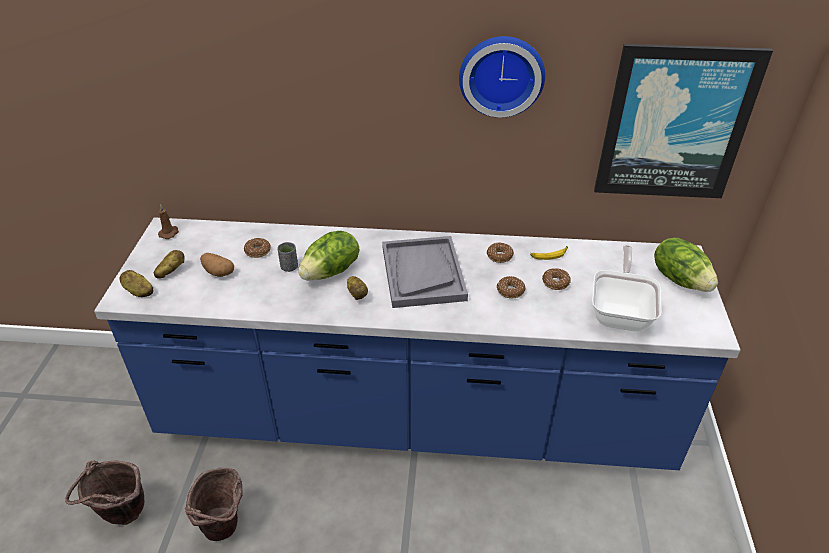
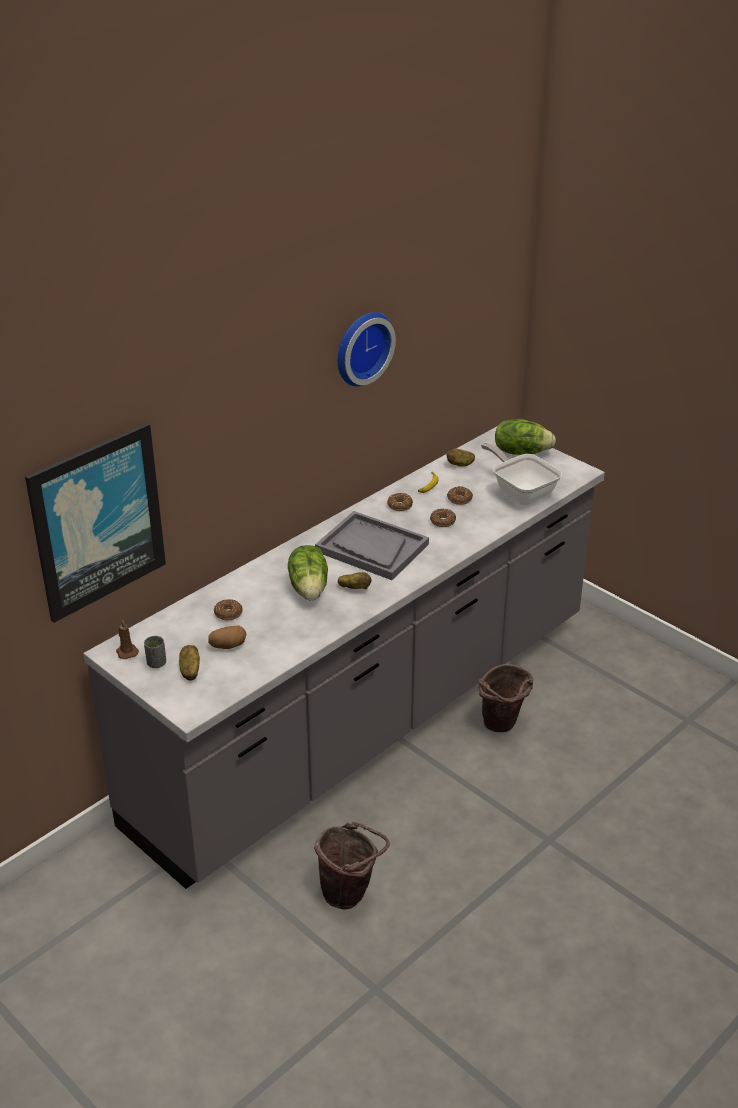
camera: 50 degrees left, 5 degrees down
(122, 517) = (257, 961): brown bucket -> brown bucket (502, 727)
(138, 291) = (194, 698): potato -> potato (460, 464)
(289, 267) = (274, 606): grey cup -> grey cup (156, 663)
(414, 420) = (369, 720): blue counter -> grey counter
(674, 123) = (467, 333): picture -> picture (97, 521)

